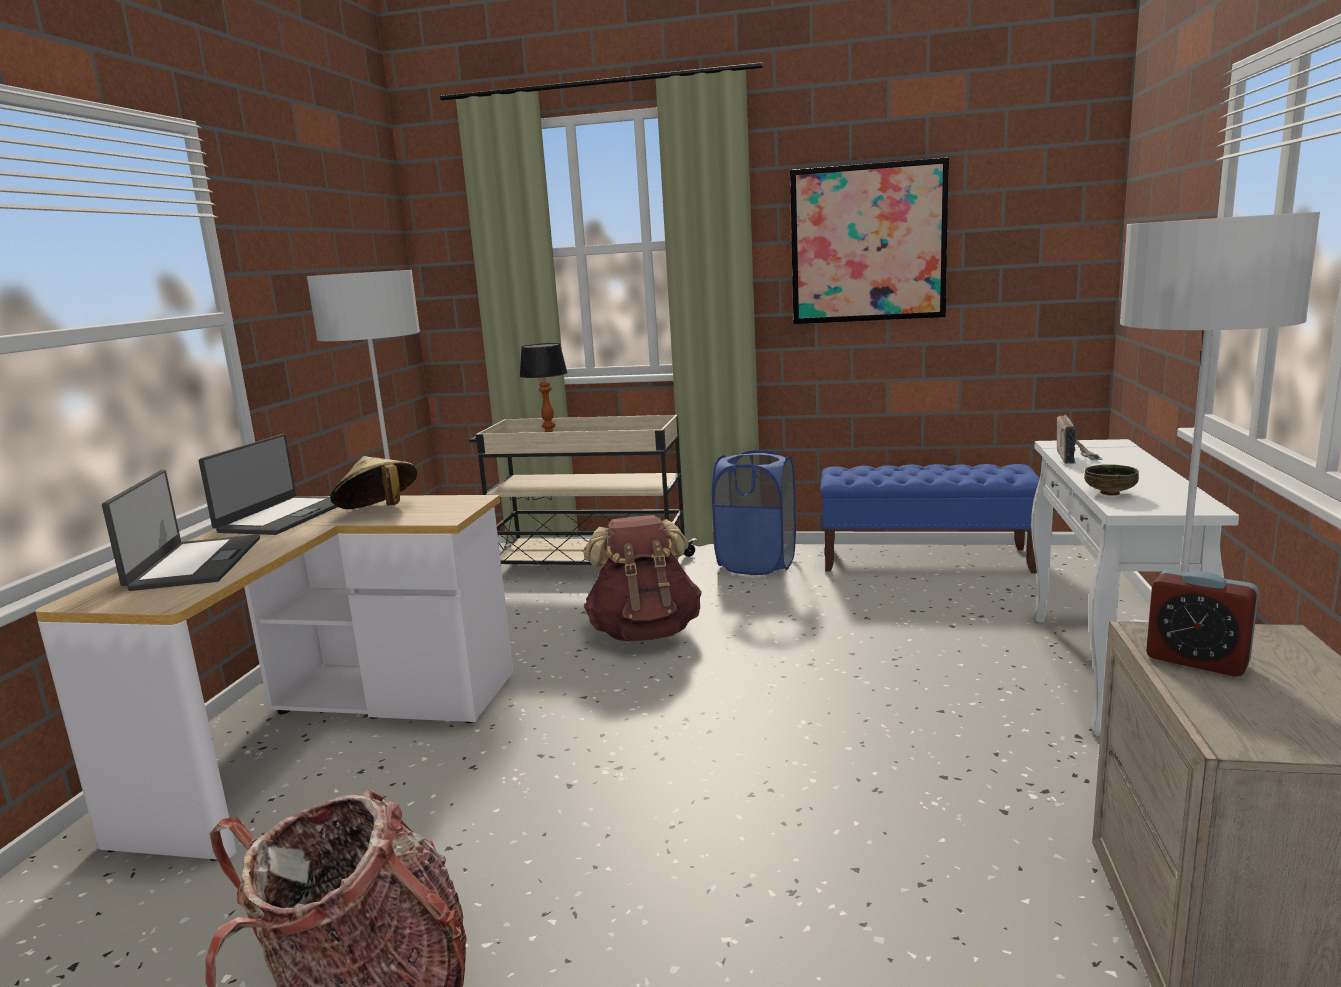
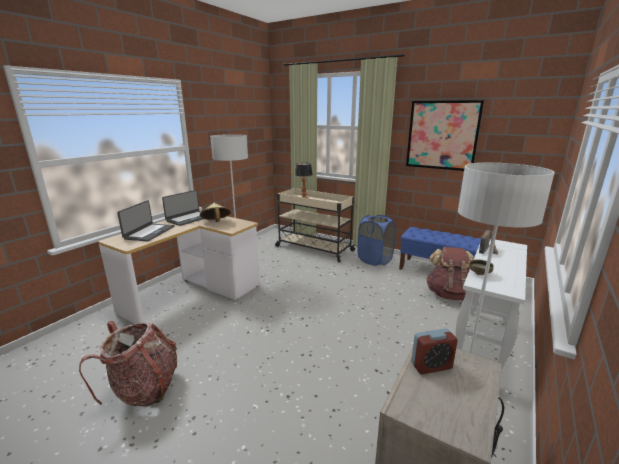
camera: 20 degrees right, 5 degrees up
(645, 632) = (313, 279): brown backpack -> brown backpack (449, 294)
(1196, 660) = (431, 366): alarm clock -> alarm clock turned 75 degrees counterclockwise

